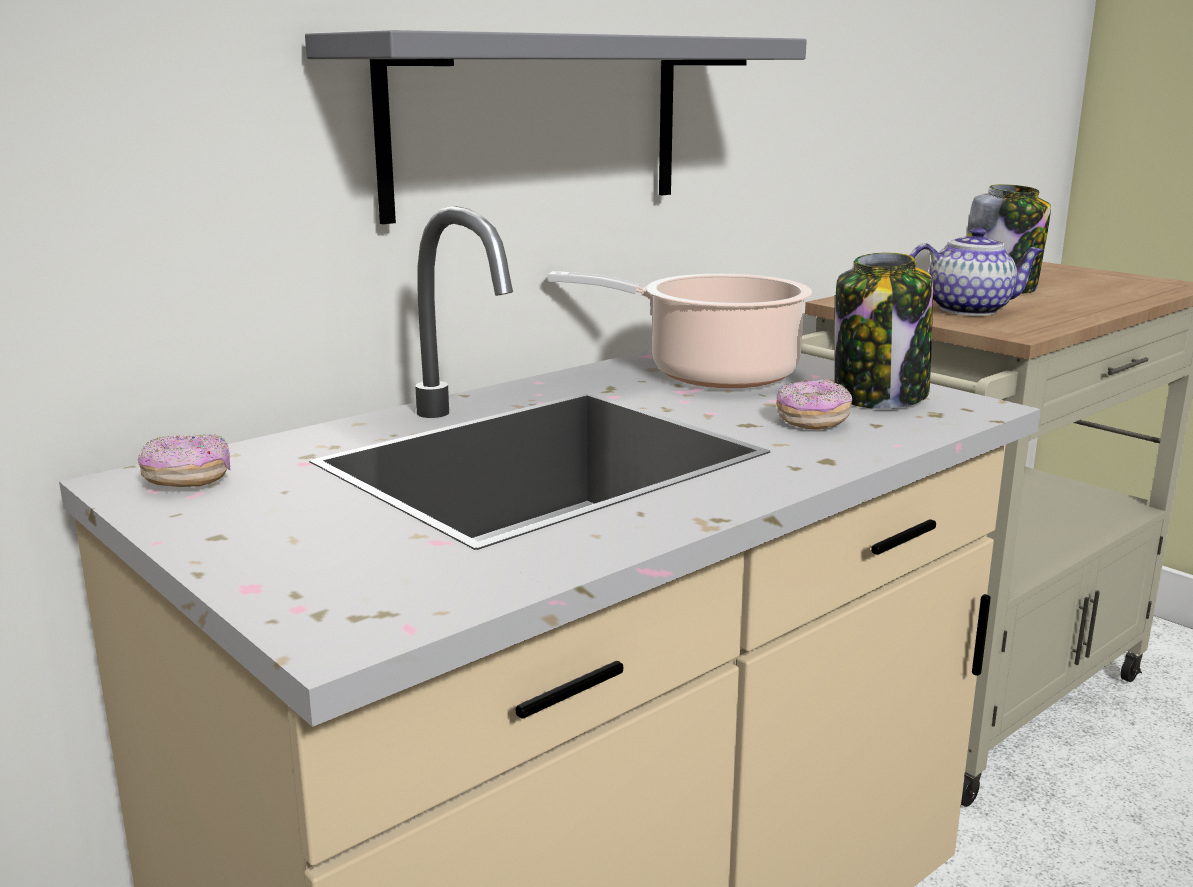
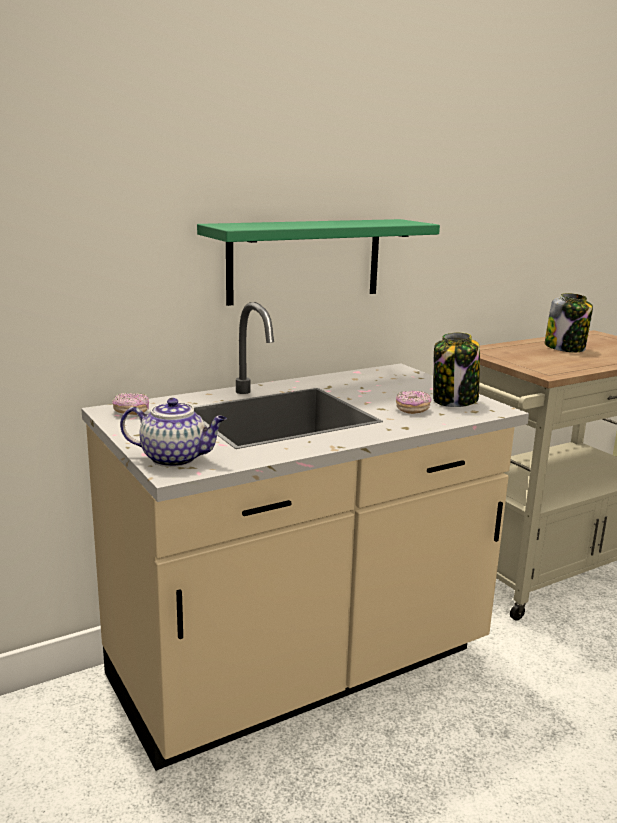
camera: 10 degrees right, 0 degrees up
(536, 124) = (305, 260): grey shelf -> green shelf
(712, 373) = (382, 383): cooking pot -> none
(970, 310) = (535, 360): teapot -> teapot (175, 459)

